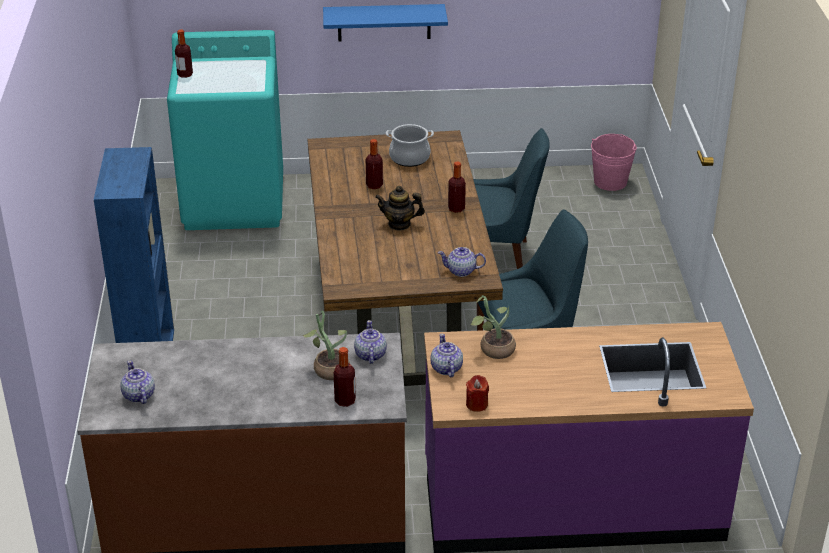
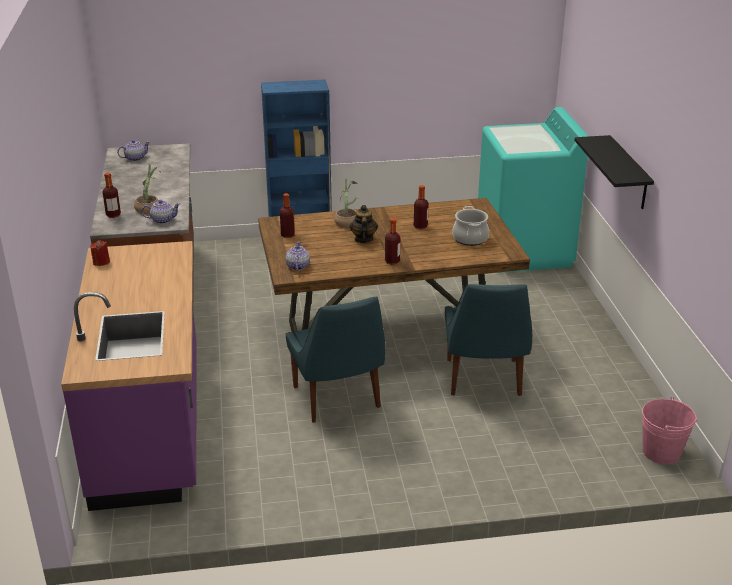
camera: 85 degrees right, 5 degrees down
(185, 74) = (520, 127): bottle -> bottle (287, 235)
(384, 22) = (628, 173): blue shelf -> black shelf
(446, 368) = (146, 250): teapot -> none
(493, 349) = (166, 266): potted plant -> potted plant (347, 221)

